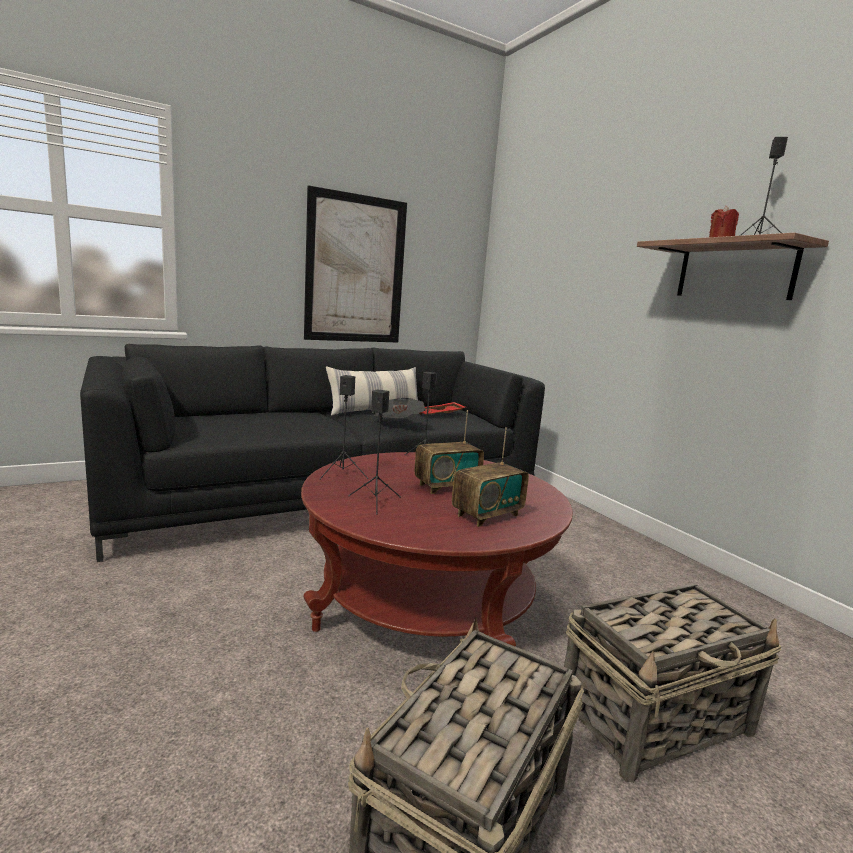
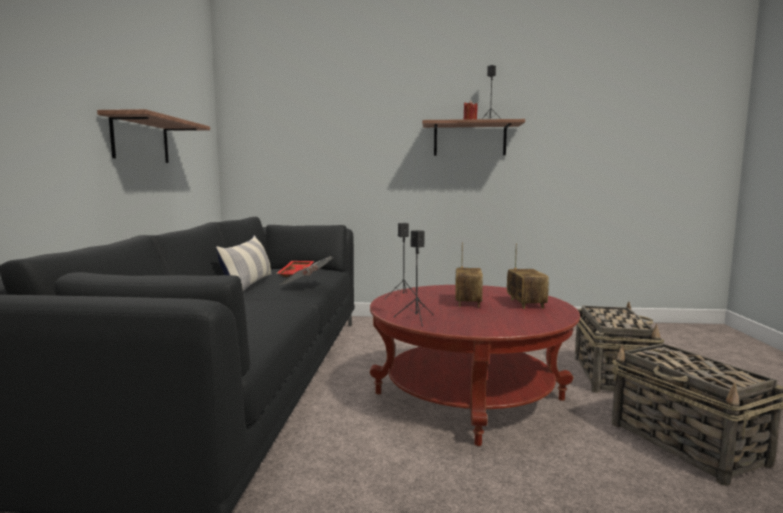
camera: 55 degrees left, 5 degrees down
(355, 270) = (140, 140): picture -> shelf
(375, 501) = (486, 320): black speaker -> none

